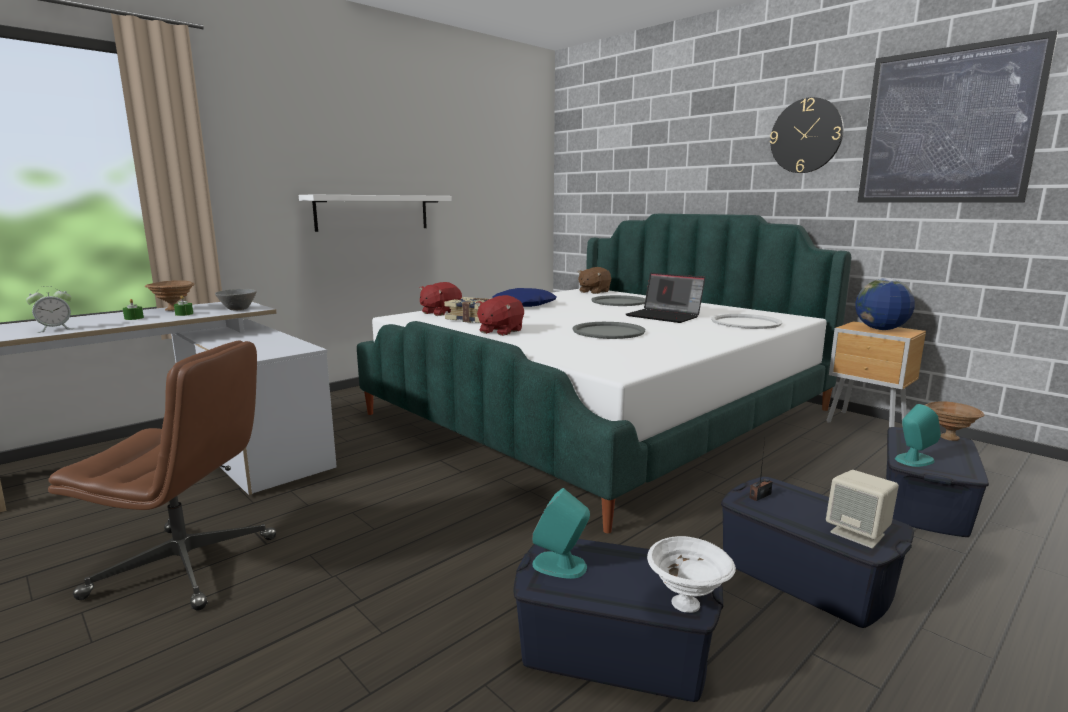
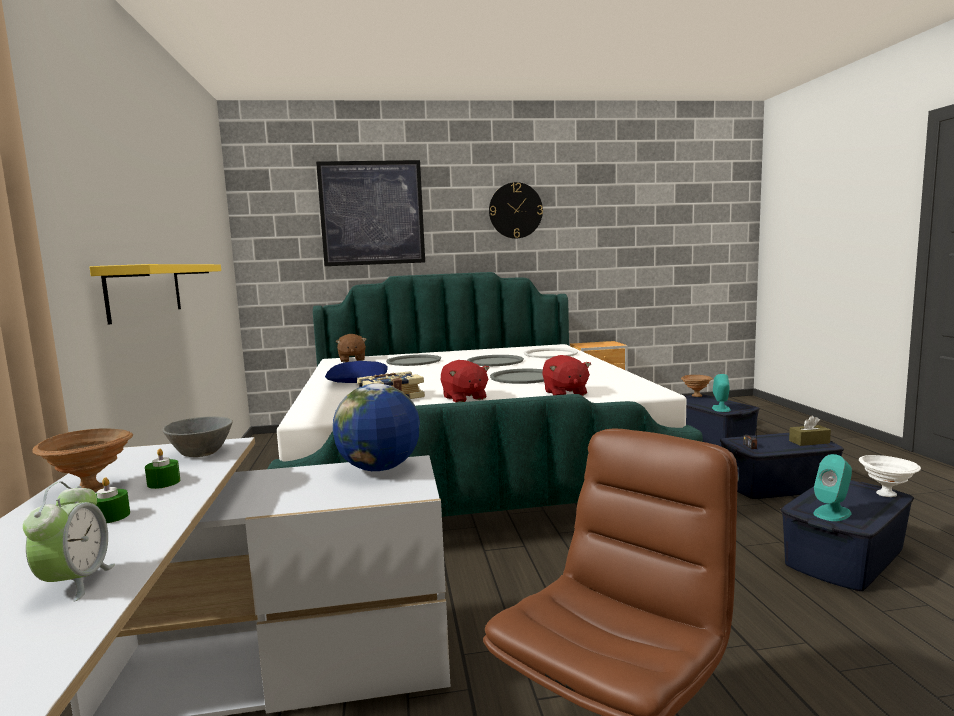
camera: 55 degrees left, 5 degrees down
(373, 212) = (145, 291): white shelf -> yellow shelf
(440, 313) = (326, 404): red plush toy -> red plush toy (565, 393)
(665, 316) = (495, 361): laptop -> grey tray
(858, 534) = (809, 442): beige speaker -> brown tissue box
(881, 329) = (600, 344): globe -> globe (379, 469)
(946, 126) = (604, 209): picture -> picture (372, 213)

